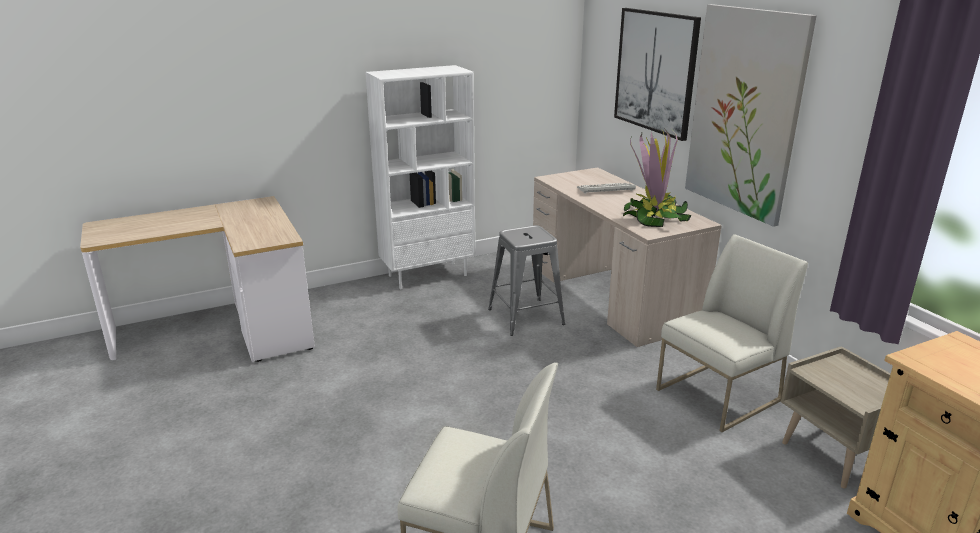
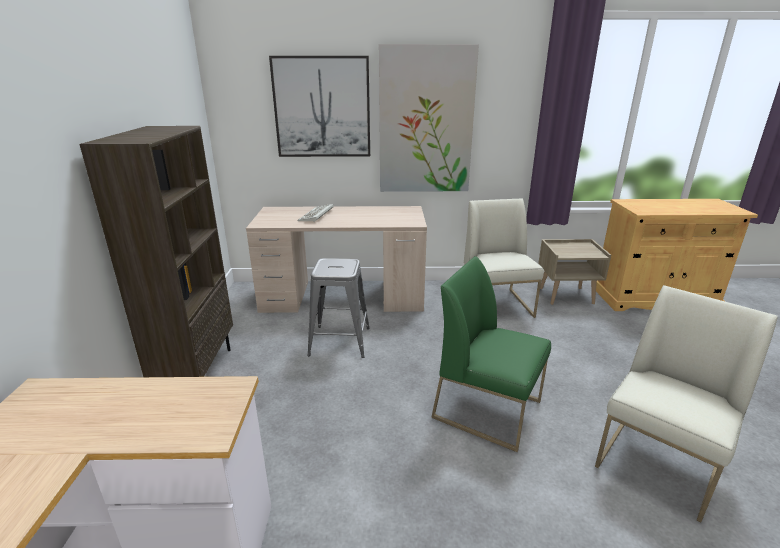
camera: 65 degrees left, 0 degrees up
(428, 275) = (197, 372): white bookcase -> brown bookcase
(488, 423) = (488, 409): none -> green chair
(654, 217) = (388, 216): potted plant -> none

